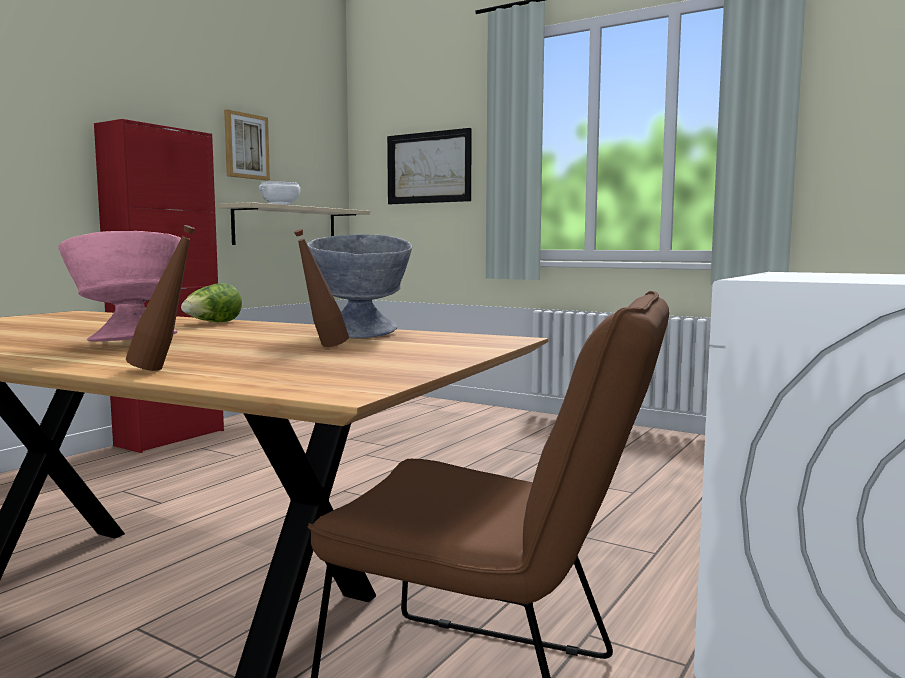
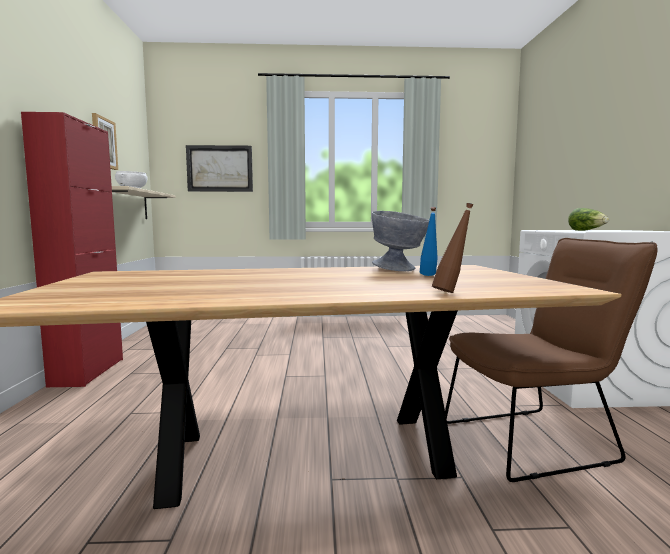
camera: 35 degrees left, 0 degrees up
(128, 342) = (315, 283): pink bowl -> none
(212, 323) = (272, 271): lettuce -> lettuce (587, 231)
(322, 347) = (429, 276): brown bottle -> blue bottle

